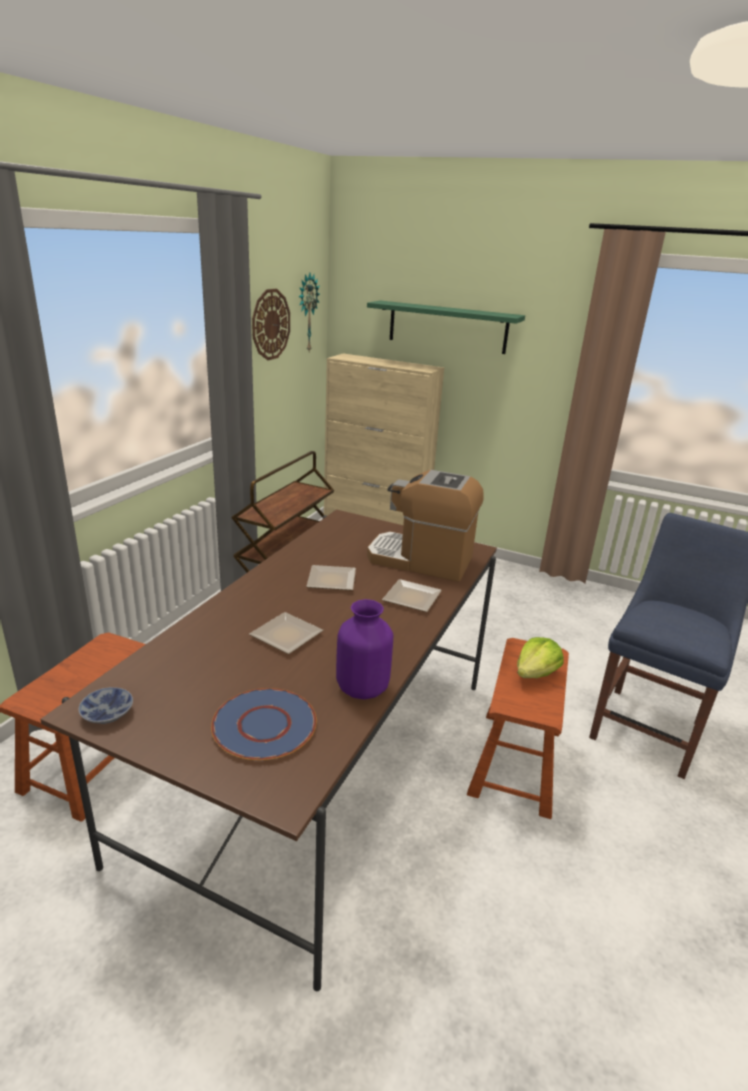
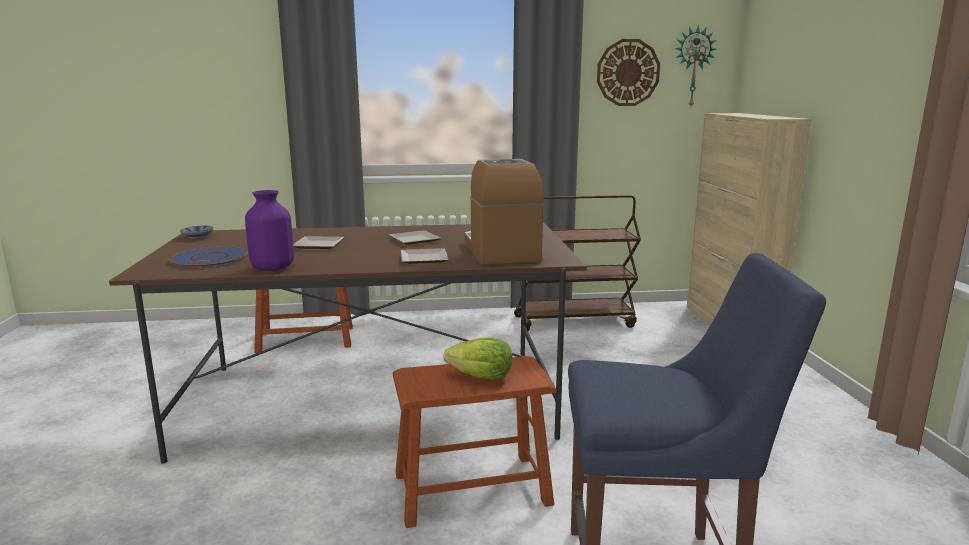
camera: 60 degrees right, 10 degrees down
(447, 327) = (820, 68): green shelf -> none

